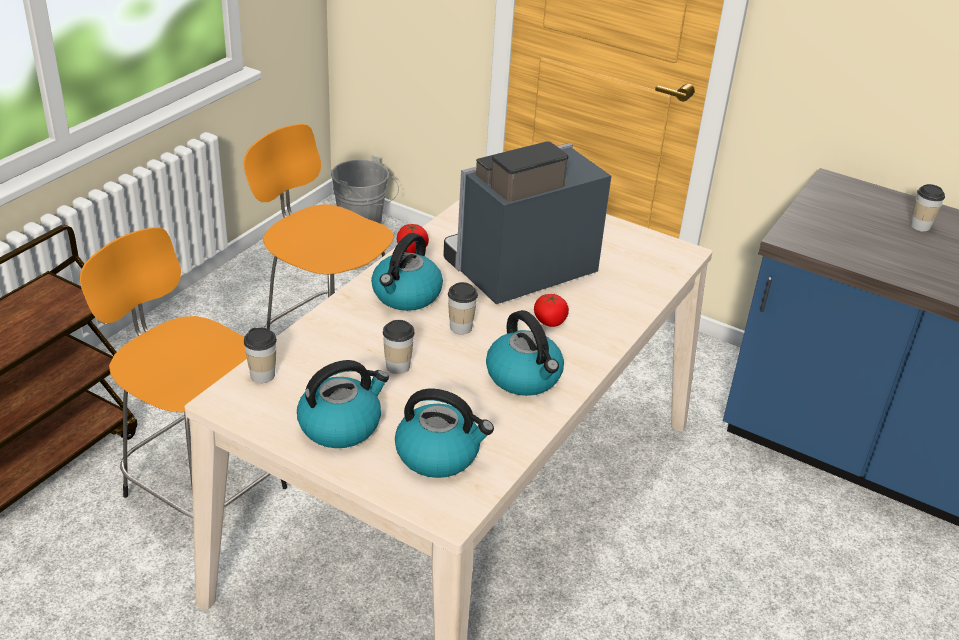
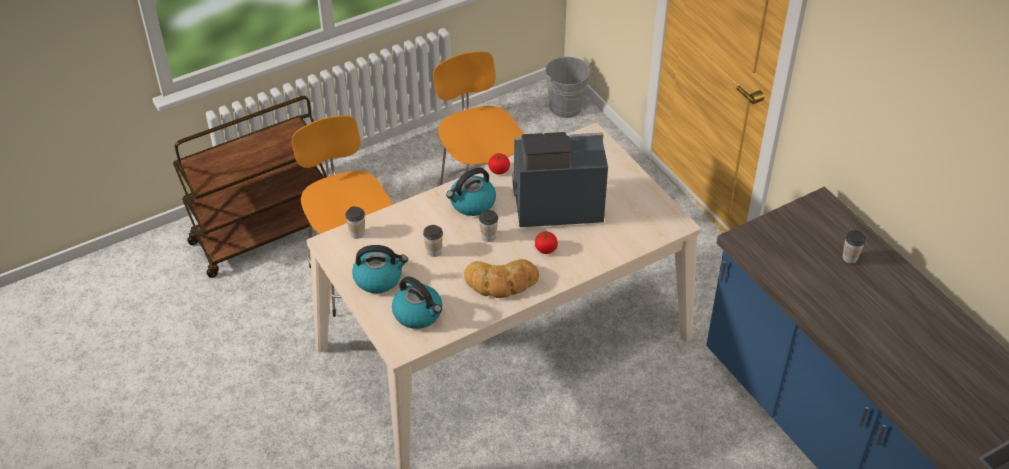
camera: 30 degrees right, 10 degrees up
(525, 377) = (501, 282): kettle -> bread

